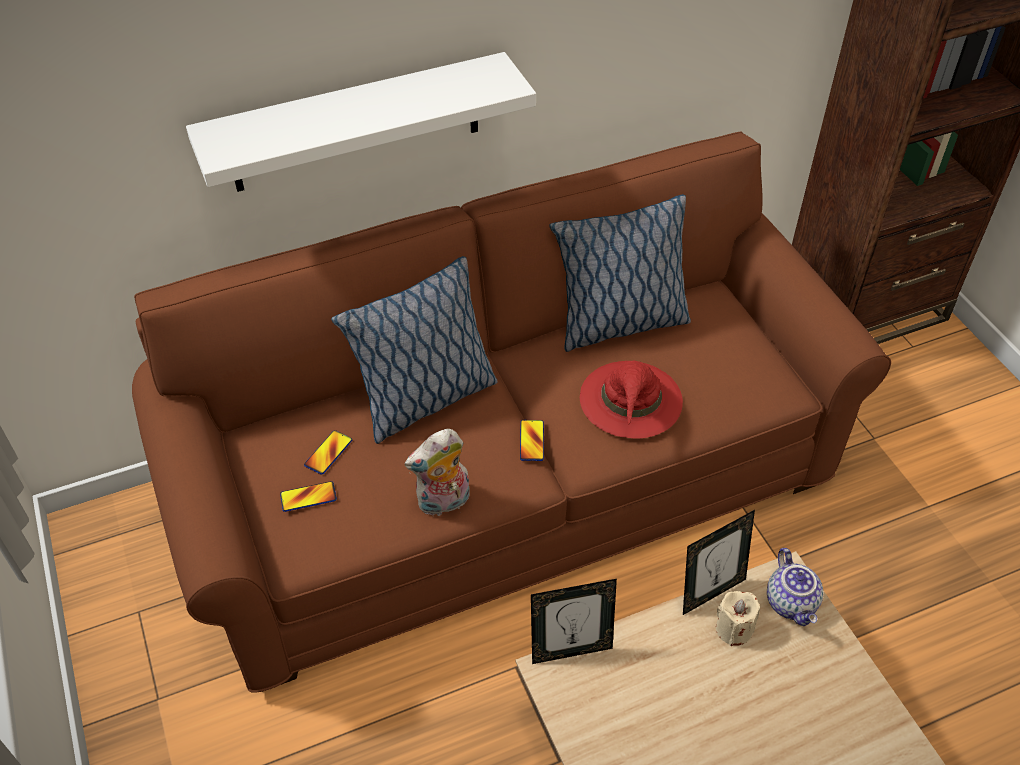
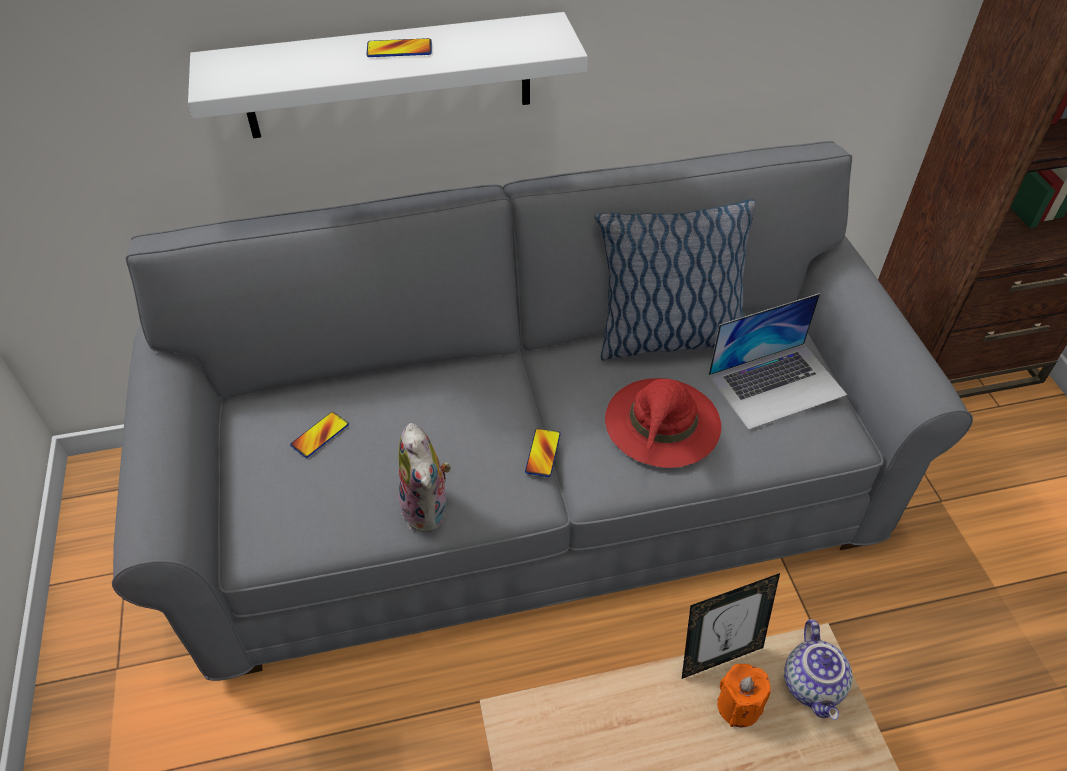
camera: 10 degrees right, 0 degrees up
(308, 497) = (285, 481): phone -> phone (399, 49)
(425, 400) = (437, 392): pillow -> none
(443, 503) = (429, 509): plush toy -> plush toy turned 90 degrees counterclockwise
(510, 481) = (534, 491): brown sofa -> grey sofa
(570, 650) = (544, 699): picture frame -> none
(723, 353) = (777, 384): none -> laptop
(733, 629) = (738, 706): beige candle -> orange candle

